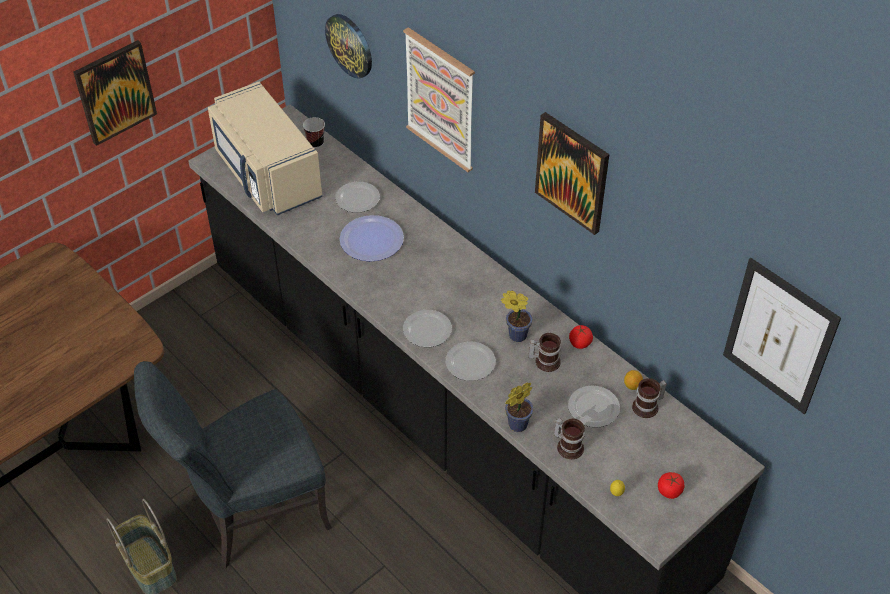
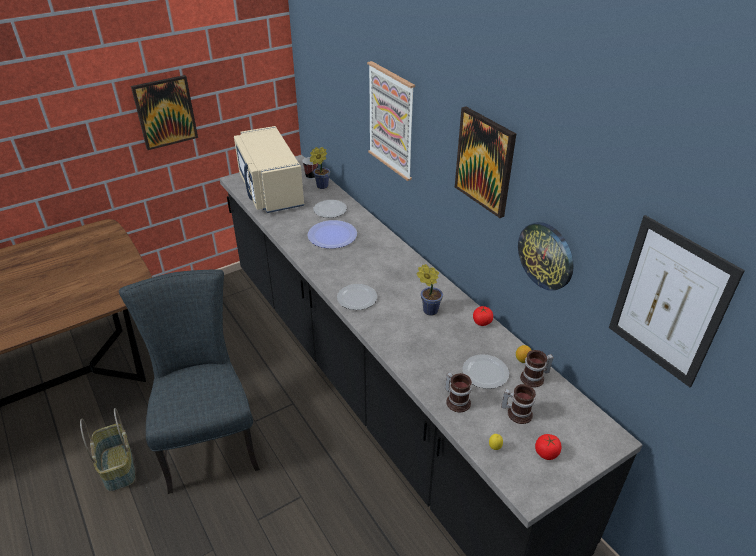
camera: 10 degrees right, 10 degrees down
(250, 513) = (208, 438): grey chair -> grey chair turned 90 degrees clockwise
(350, 45) = (336, 93): wall clock -> wall clock (546, 255)
(469, 363) = (385, 326): plate -> none
(515, 425) = (413, 378): potted plant -> potted plant (320, 186)
(545, 360) = (449, 331): mug -> mug (517, 412)

